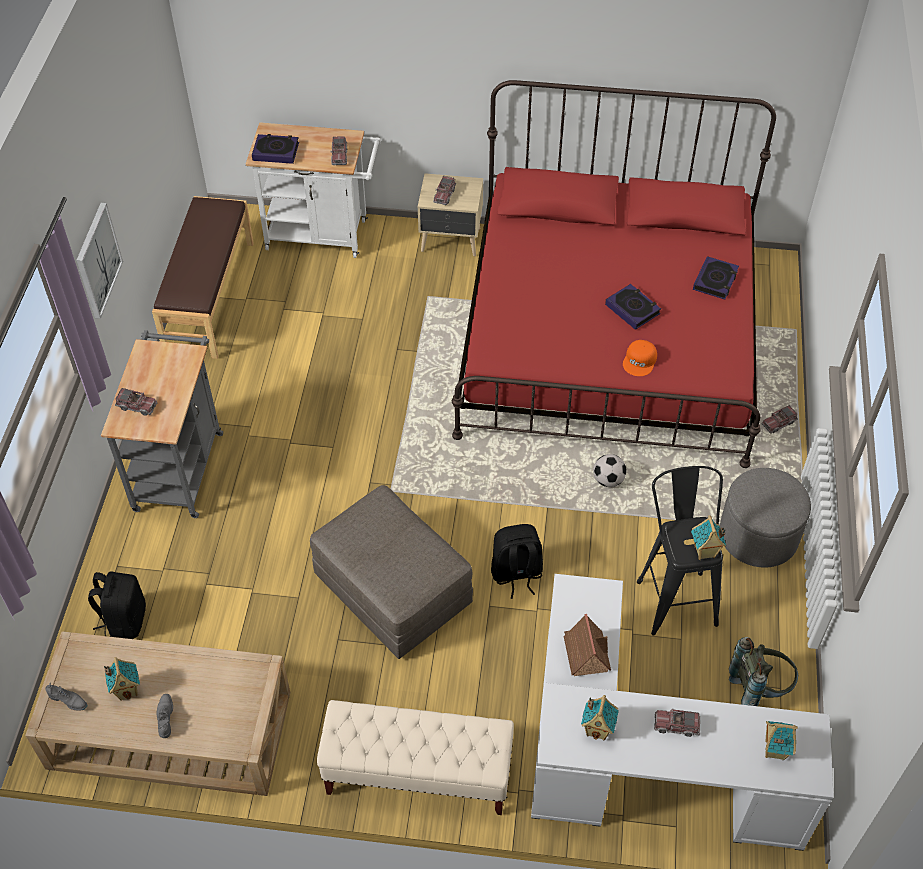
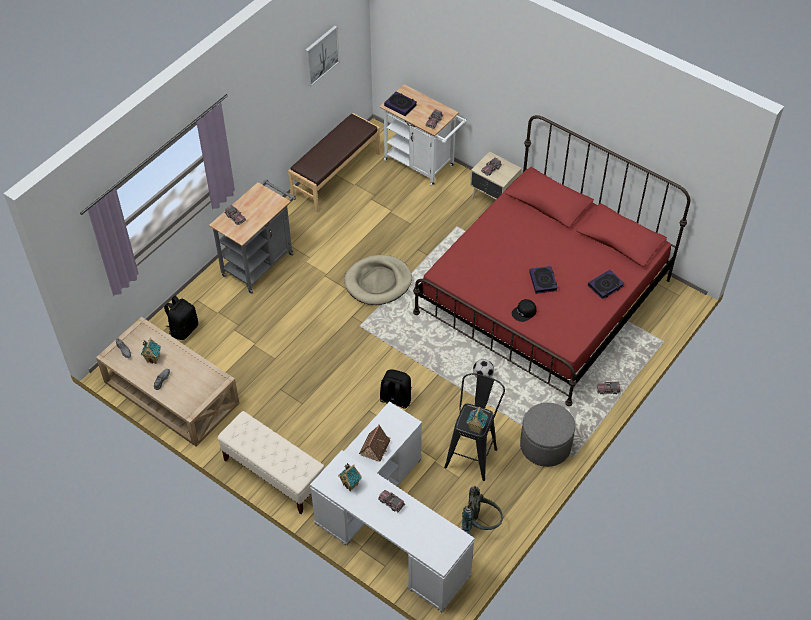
camera: 30 degrees right, 0 degrees up
(97, 260) = (250, 131): picture -> picture (321, 55)
(374, 418) = (378, 282): none -> beige dog bed
(392, 589) = (324, 377): grey ottoman -> none
(640, 361) = (524, 312): orange cap -> black cap
(774, 750) = (431, 539): toy house -> none

